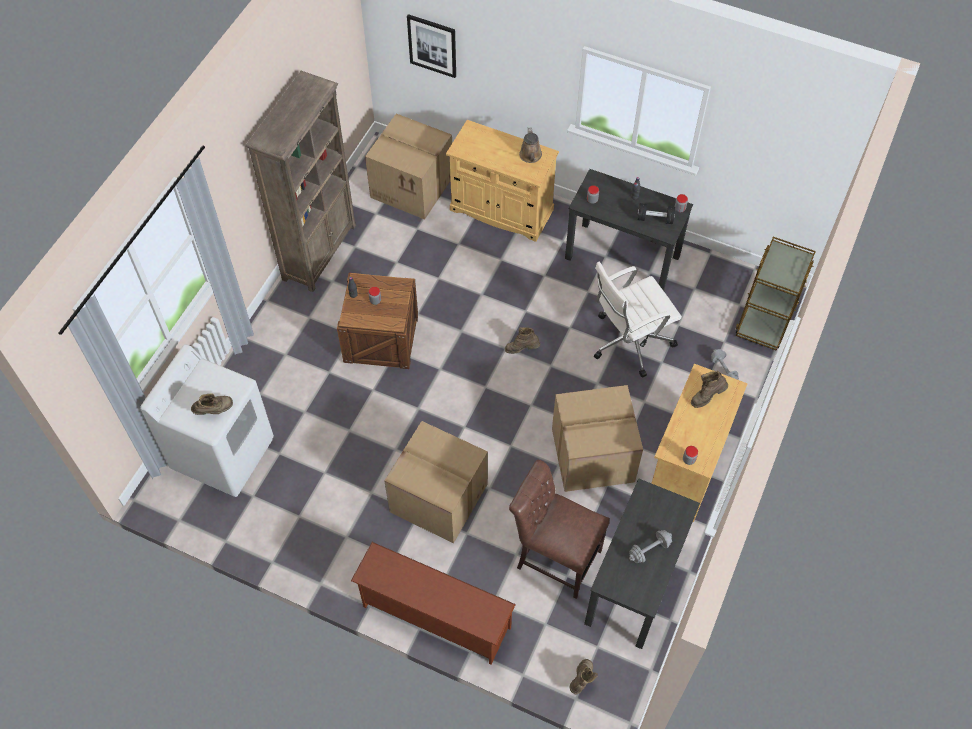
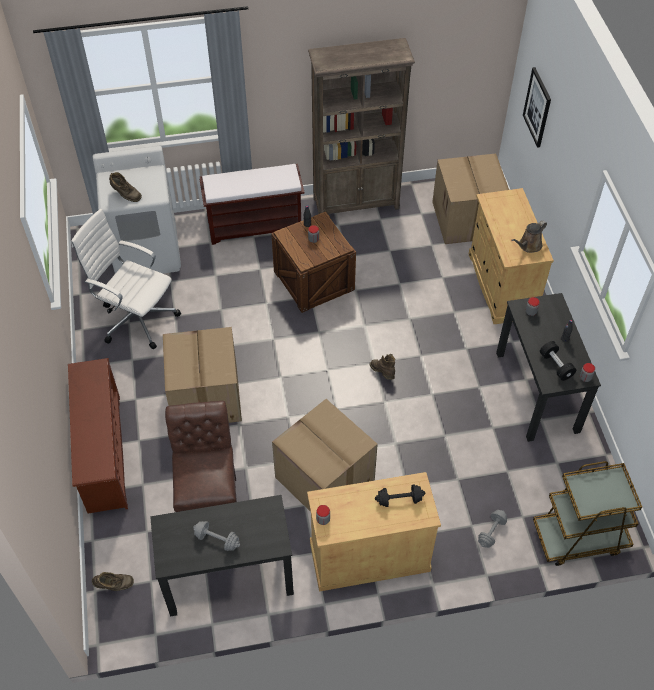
camera: 55 degrees right, 5 degrees down
(273, 345) = (255, 225): none -> brown bench
(629, 341) = (456, 443): white office chair -> white office chair (136, 318)
(707, 396) = (399, 500): brown boot -> black dumbbell

